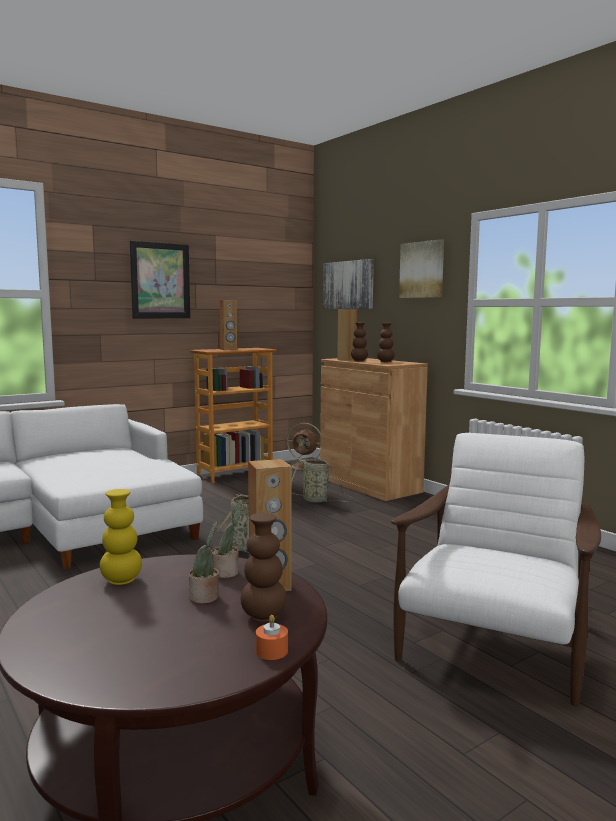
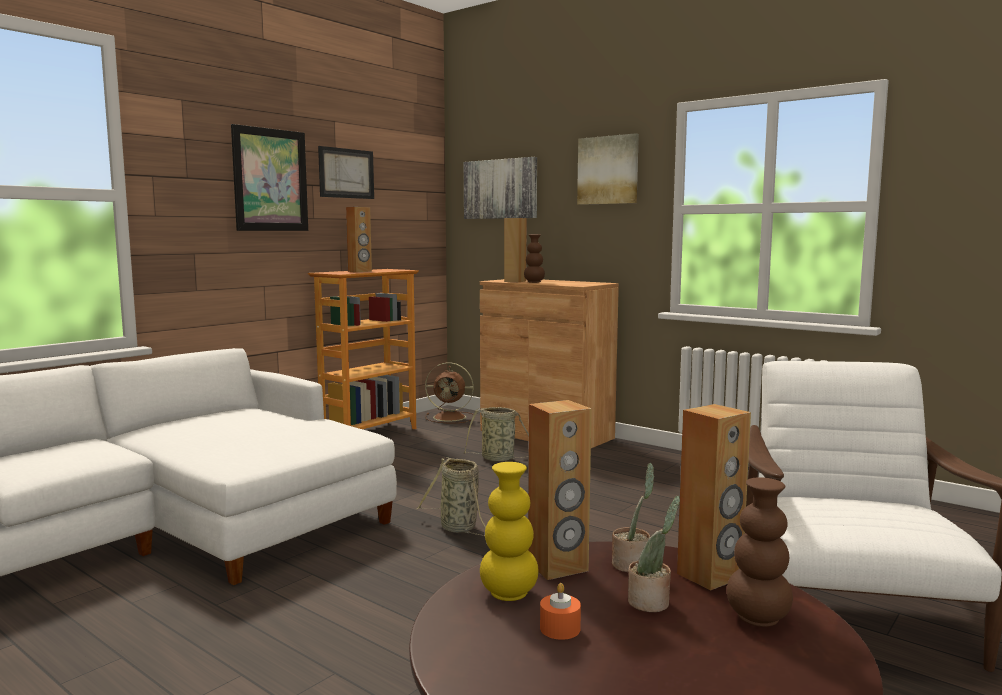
camera: 15 degrees left, 0 degrees up
(175, 568) = (558, 567): none -> brown speaker
(224, 274) = (346, 173): none -> picture
(271, 651) = (832, 665): orange candle -> orange candle (560, 628)
(385, 362) = (568, 282): brown vase -> none

